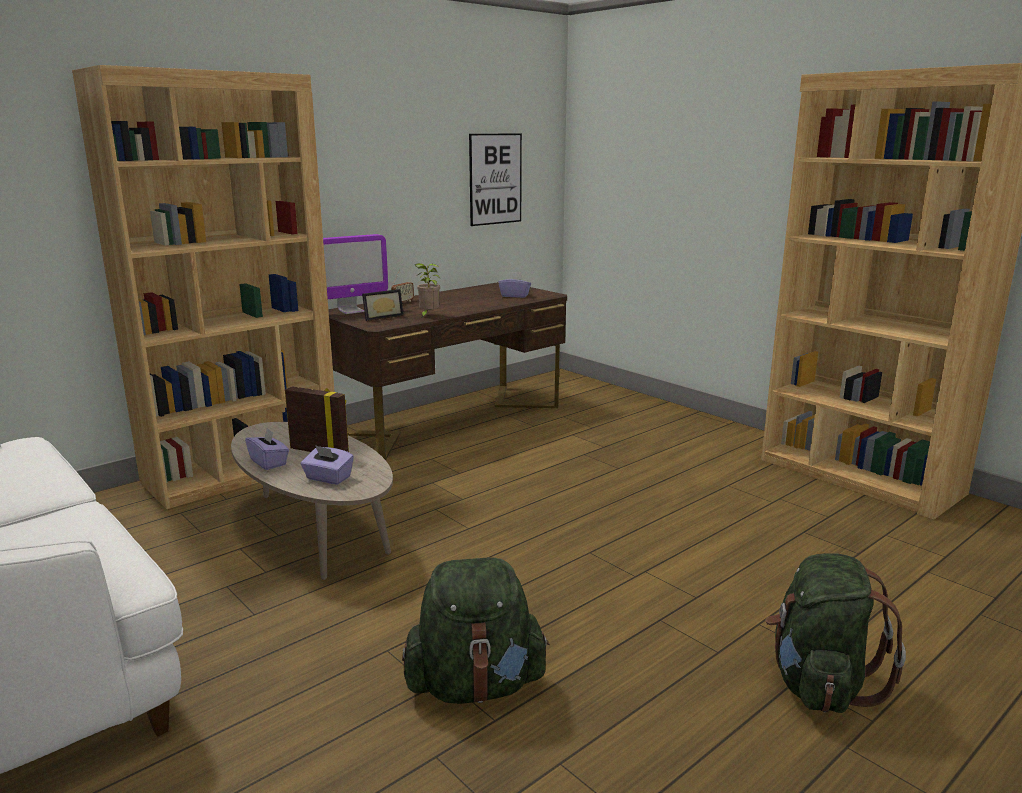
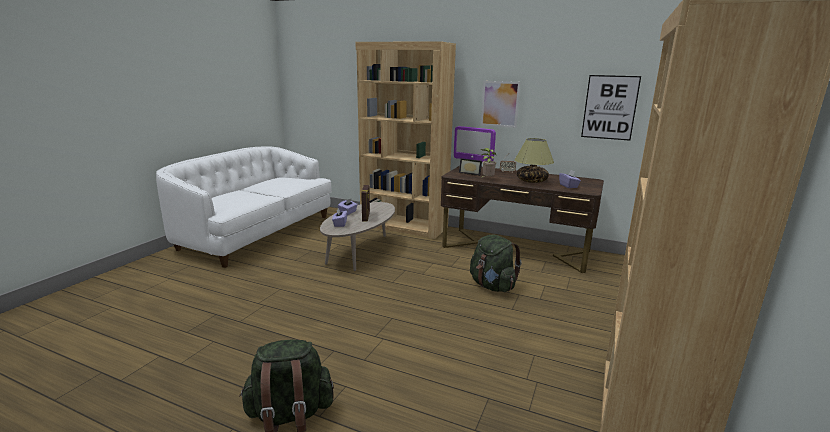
camera: 65 degrees right, 0 degrees up
(358, 189) = (500, 104): none -> picture
(470, 303) = (531, 181): none -> table lamp
(476, 685) = (261, 312): green backpack -> green backpack (492, 286)

